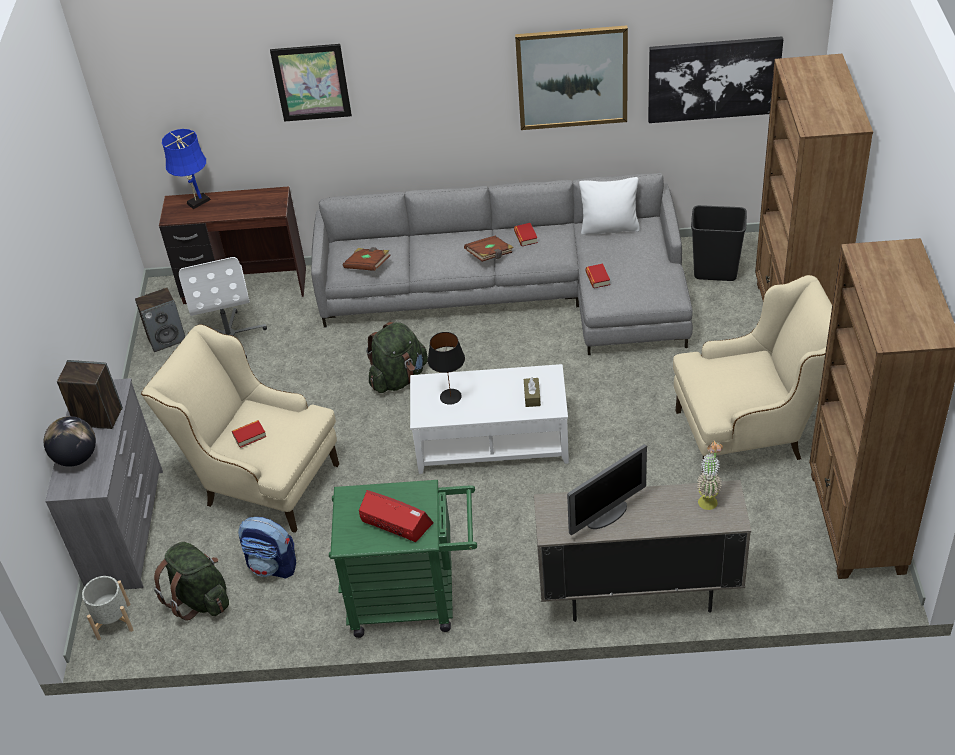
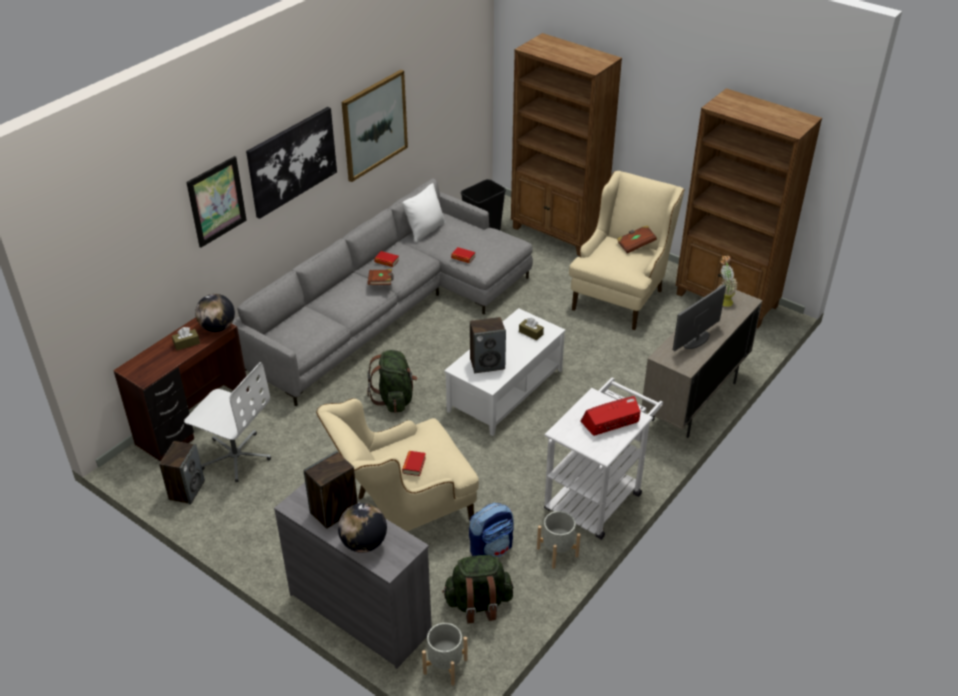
camera: 55 degrees left, 5 degrees down
(196, 202) = (150, 358): blue table lamp -> none
(234, 206) = (186, 343): none -> brown tissue box
(272, 208) = (218, 327): none -> globe
(310, 614) = (557, 552): none -> grey planter
(368, 266) = (312, 334): brown book -> brown book (635, 245)
(413, 599) = (597, 496): green cart -> white cart
(451, 396) = (487, 364): black table lamp -> speaker
(607, 515) = (696, 340): monitor -> monitor turned 135 degrees counterclockwise
(713, 79) = (445, 94): picture -> picture (292, 161)

